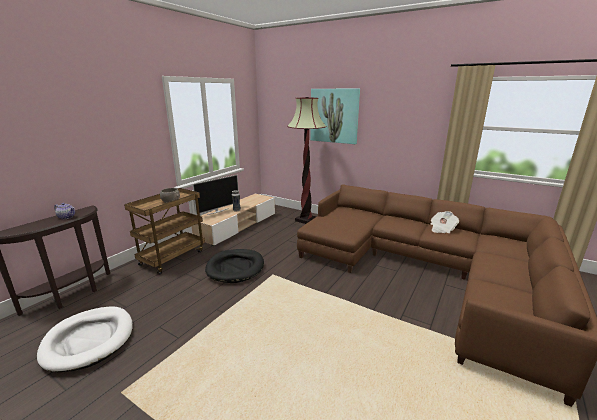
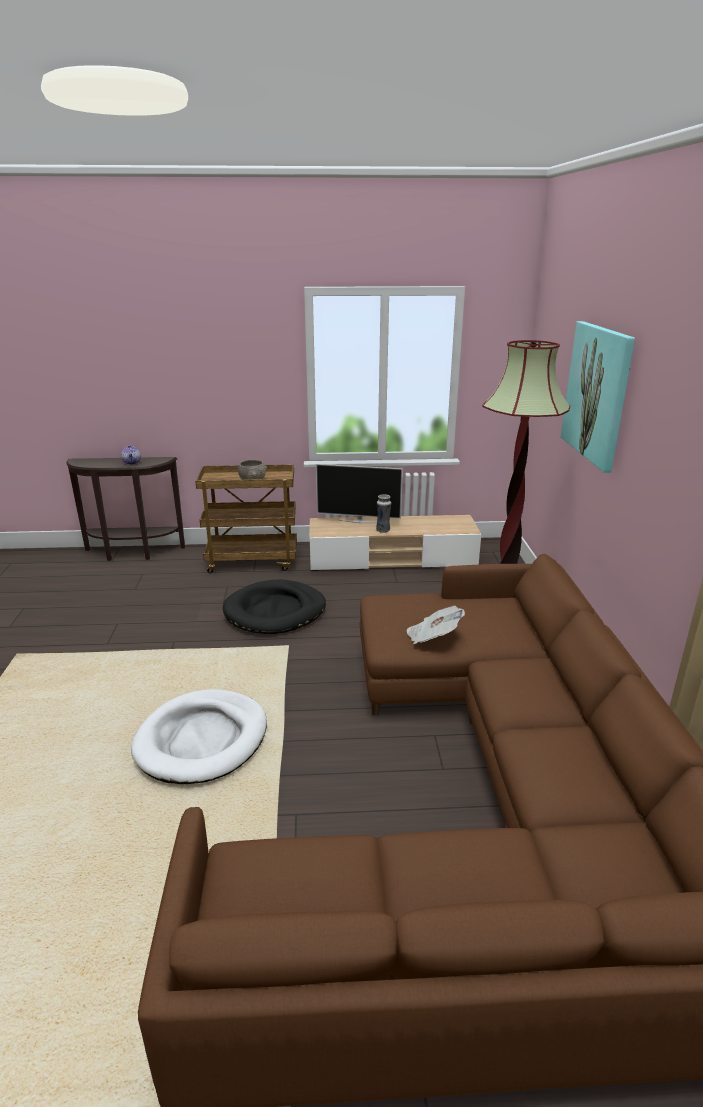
camera: 55 degrees right, 5 degrees up
(89, 340) = (74, 600): white dog bed -> white dog bed (202, 740)
(442, 229) = (569, 747): newspaper -> newspaper (433, 637)

